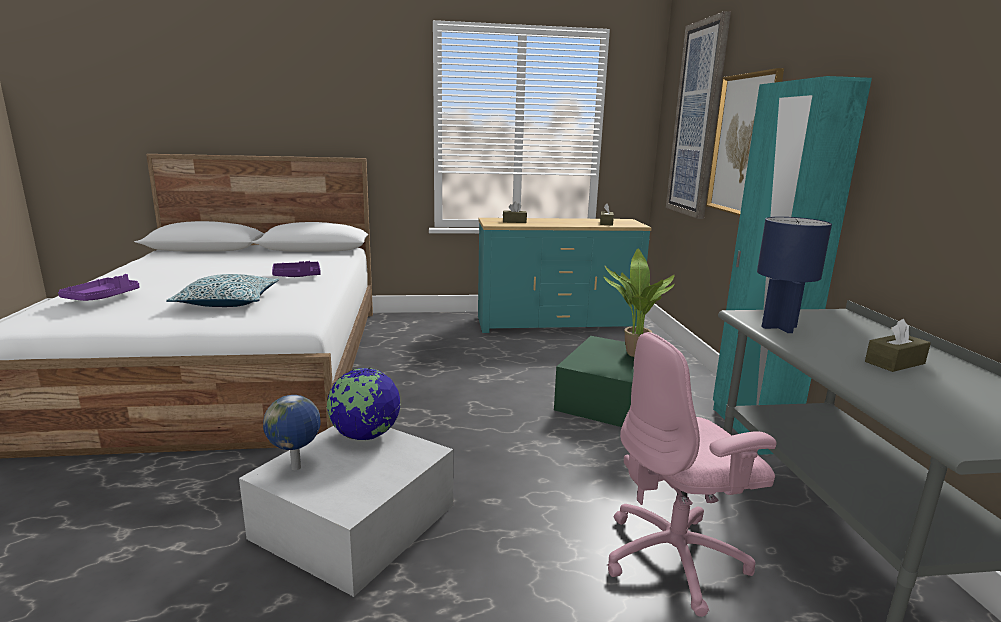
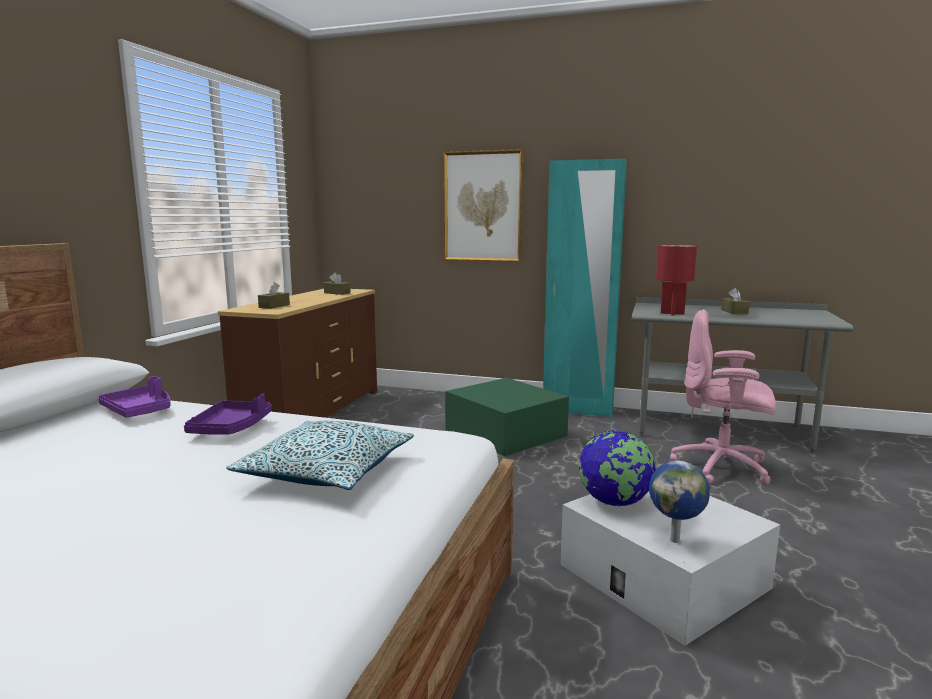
camera: 65 degrees left, 5 degrees down
(102, 297) = (190, 565): purple tray -> purple tray (140, 411)
(556, 324) = (312, 414): turquoise dresser -> brown dresser
(632, 354) = (500, 388): potted plant -> none
(676, 558) = (722, 468): pink office chair -> pink office chair turned 105 degrees clockwise
(697, 120) = (400, 188): picture -> none
(779, 327) = (672, 313): blue table lamp -> red table lamp

